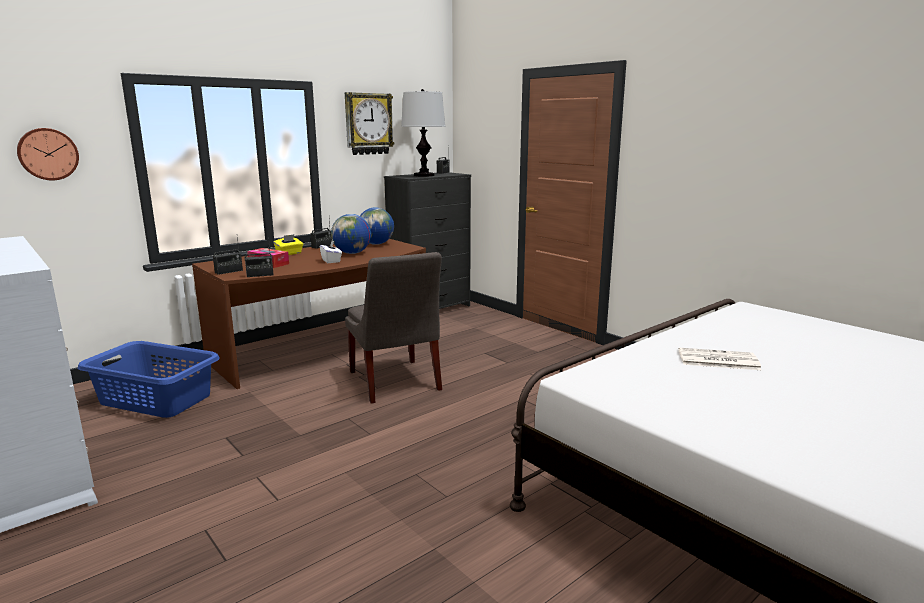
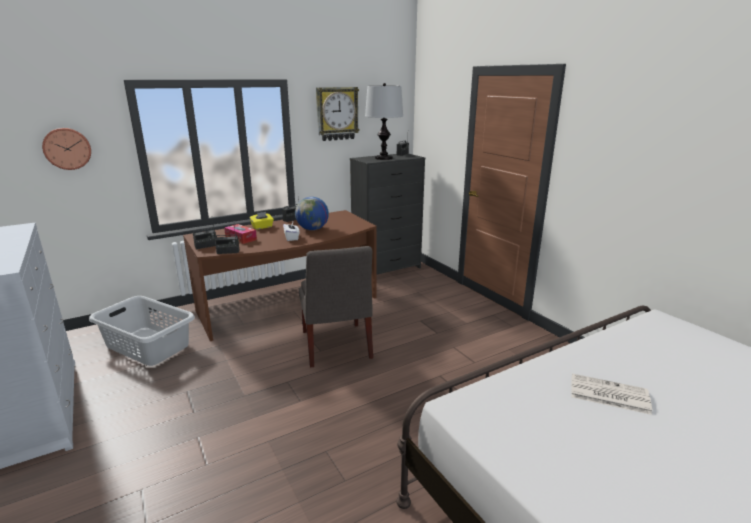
camera: 10 degrees right, 5 degrees up
(156, 399) = (148, 345): blue laundry basket -> grey laundry basket
(376, 244) = (337, 219): globe -> none

